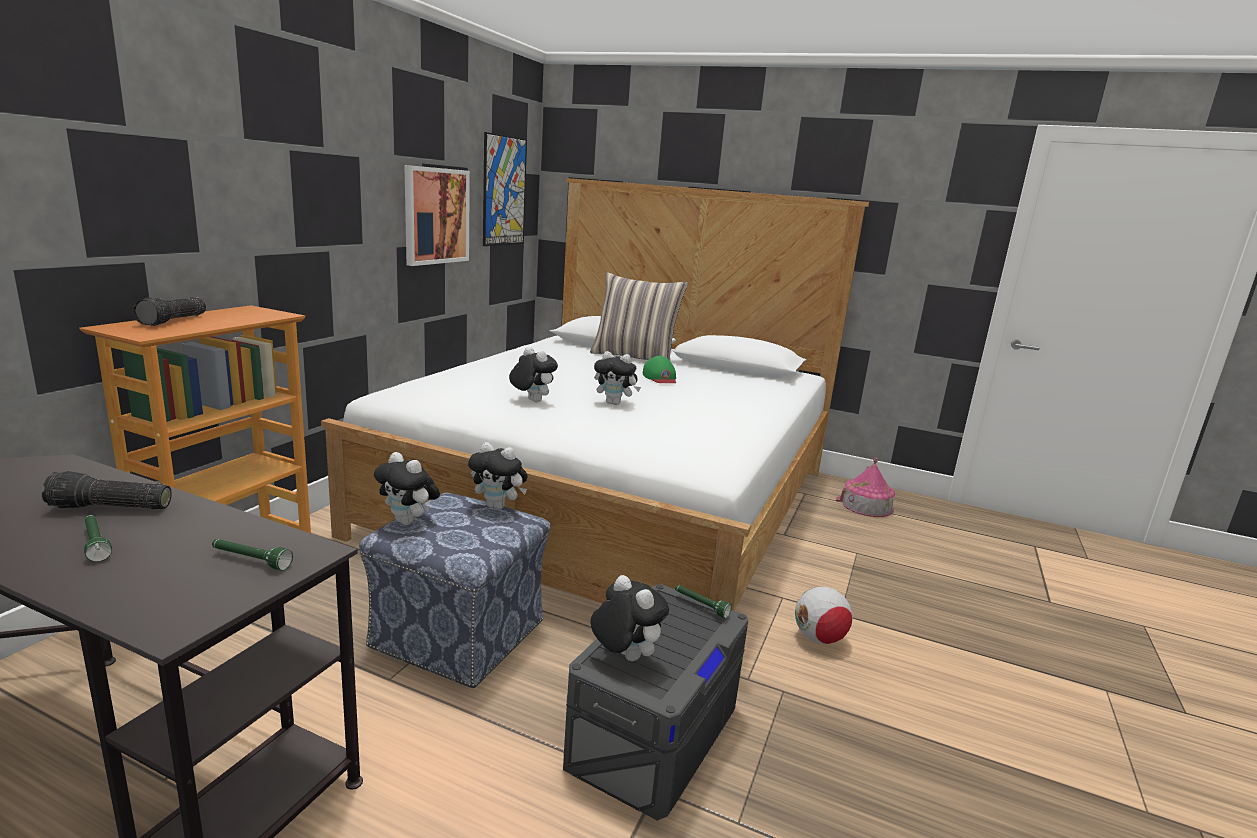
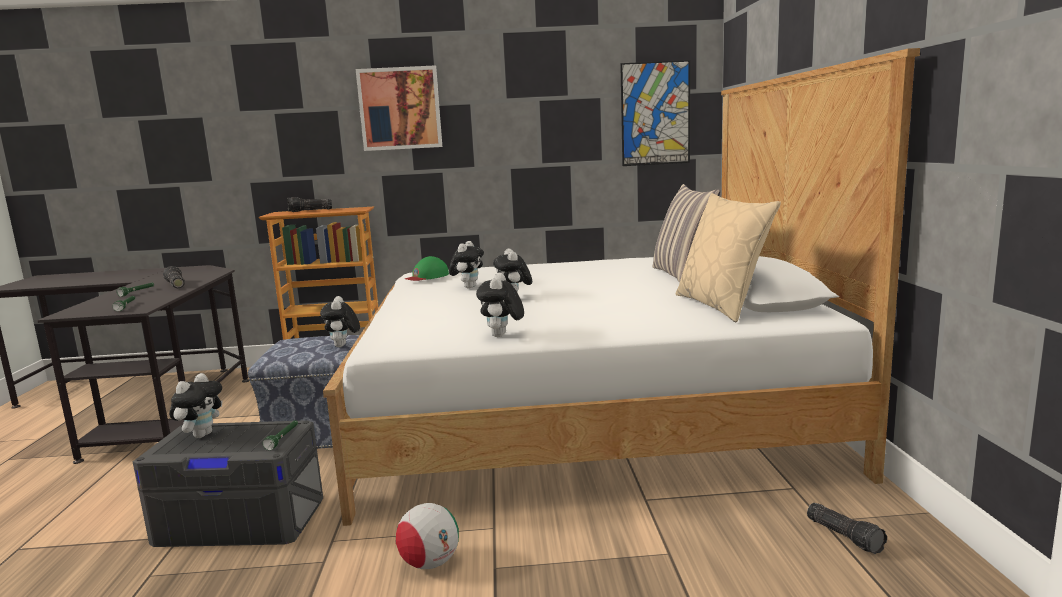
camera: 65 degrees right, 5 degrees down
(408, 521) = (299, 339): plush toy -> plush toy (502, 336)
(436, 216) = (555, 142): picture -> picture (400, 108)
(660, 377) = (628, 291): green cap -> green cap (427, 276)
(747, 377) = (722, 305): none -> beige pillow
(866, 505) = (845, 536): toy house -> flashlight

